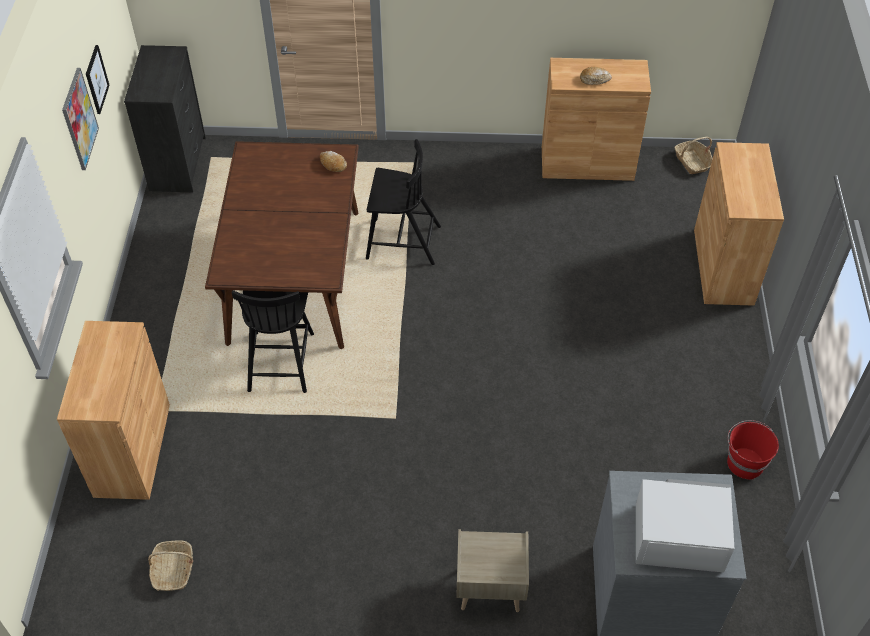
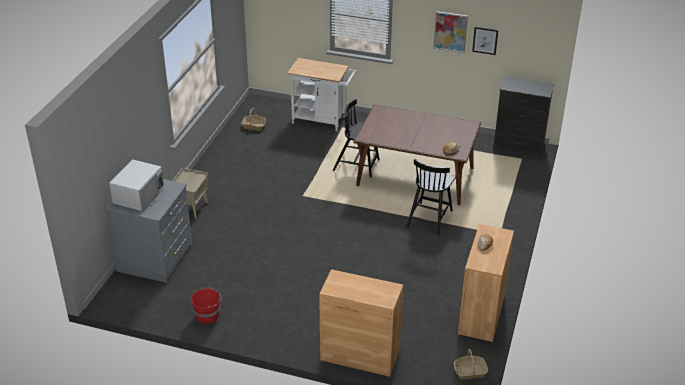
camera: 105 degrees right, 15 degrees down
(132, 450) = (322, 120): brown cabinet -> white cart

